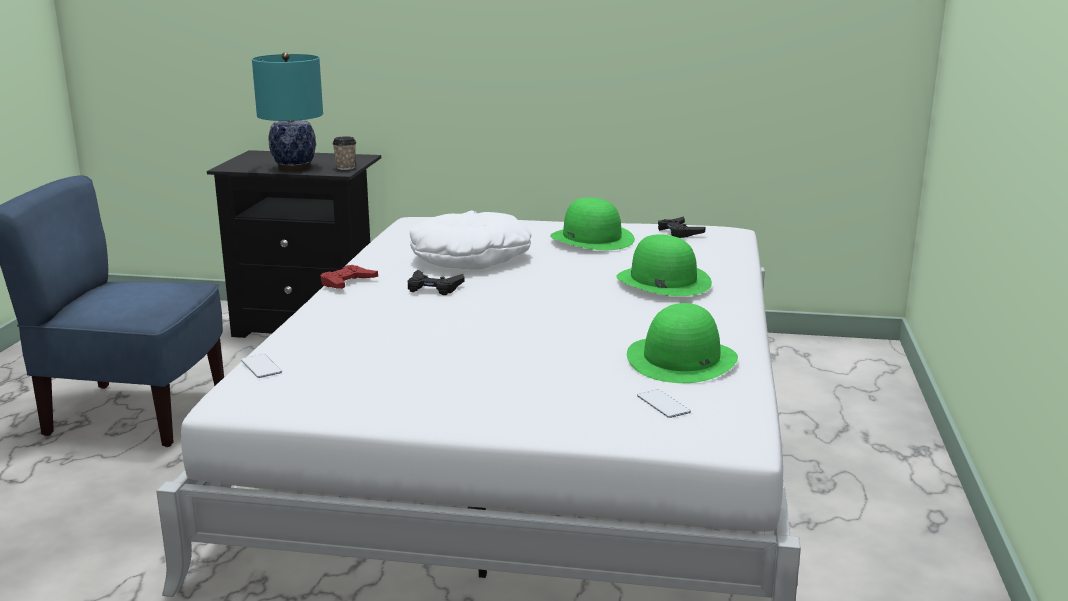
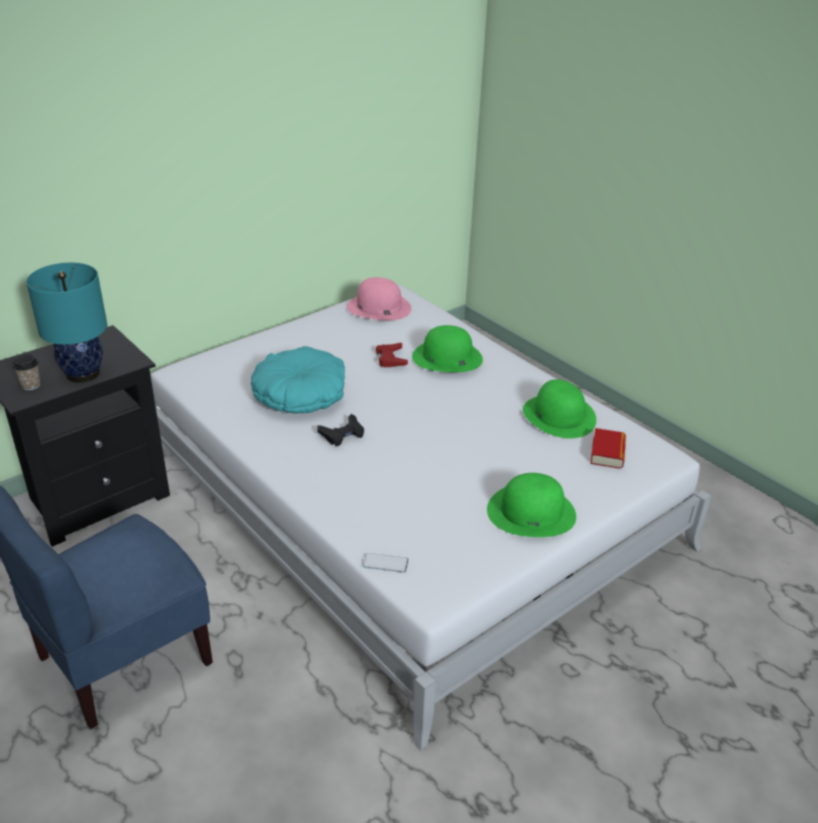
camera: 50 degrees left, 15 degrees up
(345, 168) = (127, 354): cup -> cup (31, 385)
(347, 282) = (273, 460): red game controller -> red game controller (391, 358)
(468, 258) = (299, 394): white pillow -> turquoise pillow
(592, 238) = (343, 337): green hat -> green hat (531, 512)
(663, 404) = (607, 453): phone -> book
(679, 232) = (378, 307): black game controller -> pink hat

